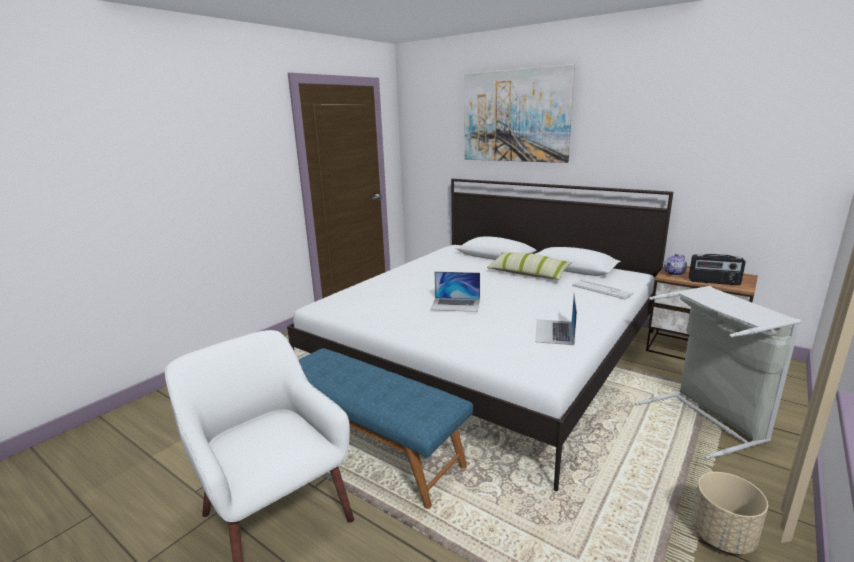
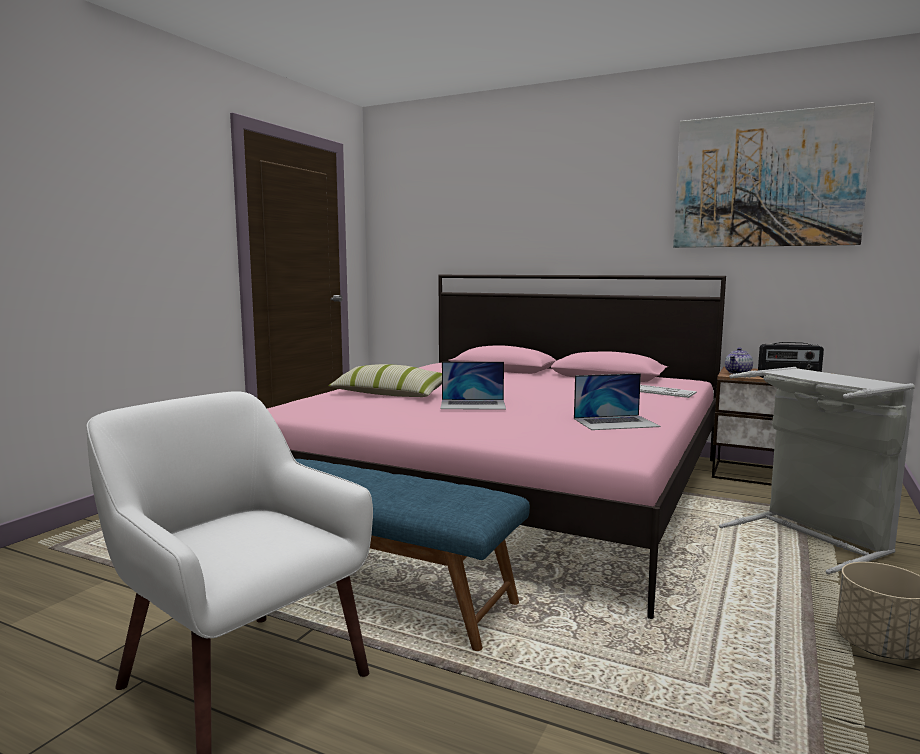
camera: 10 degrees left, 10 degrees down
(486, 353) = (507, 487): white bed -> pink bed
(515, 116) = (523, 192): picture -> picture (766, 180)
(528, 274) = (555, 381): pillow -> pillow (390, 394)
(554, 332) = (616, 422): laptop -> laptop turned 105 degrees counterclockwise

